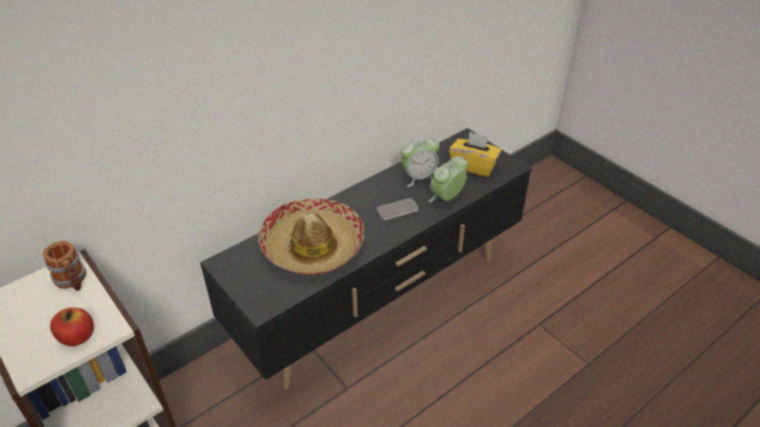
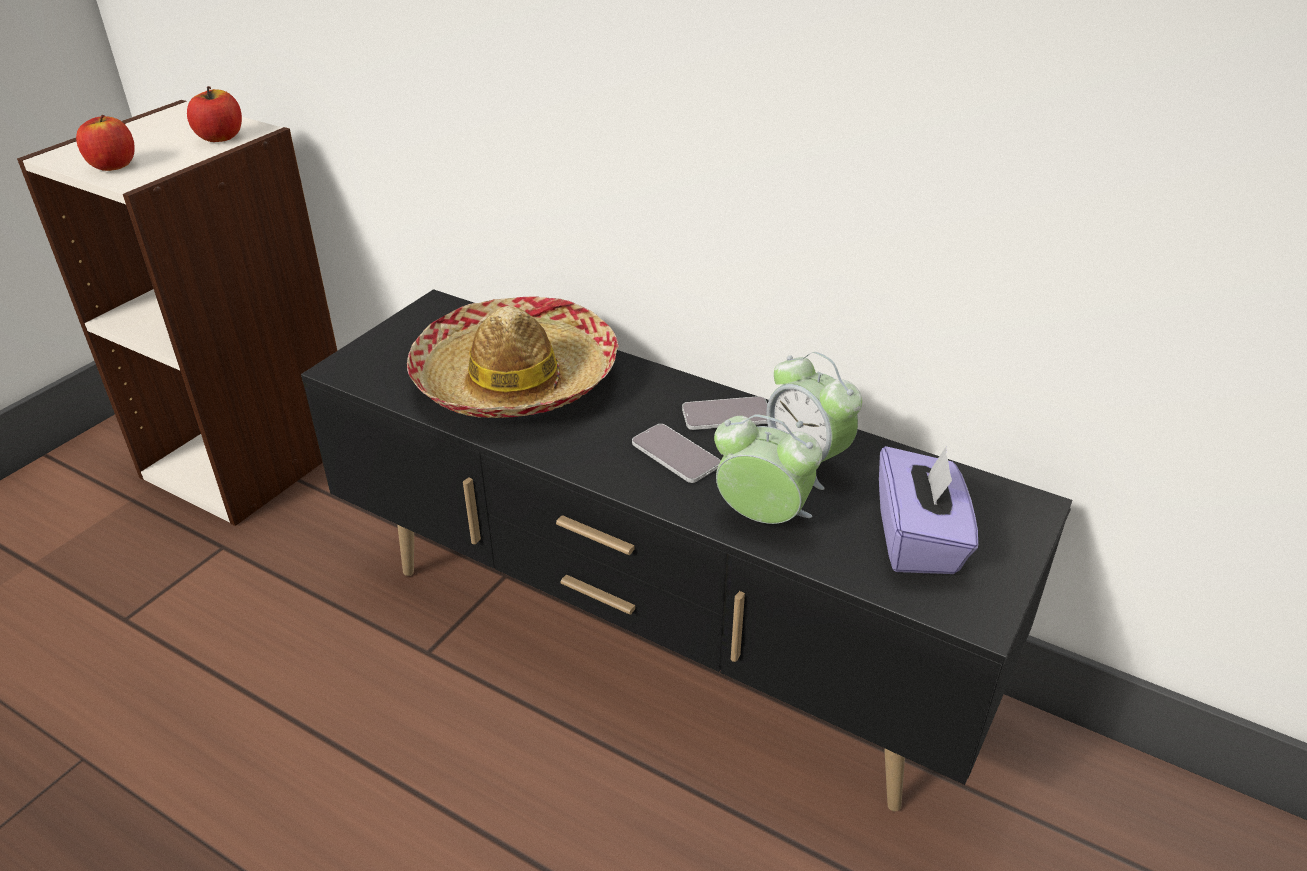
camera: 70 degrees right, 5 degrees down
(73, 281) = (220, 137): mug -> apple
(378, 189) = (726, 415): none -> phone
(473, 166) = (918, 539): yellow tissue box -> purple tissue box

